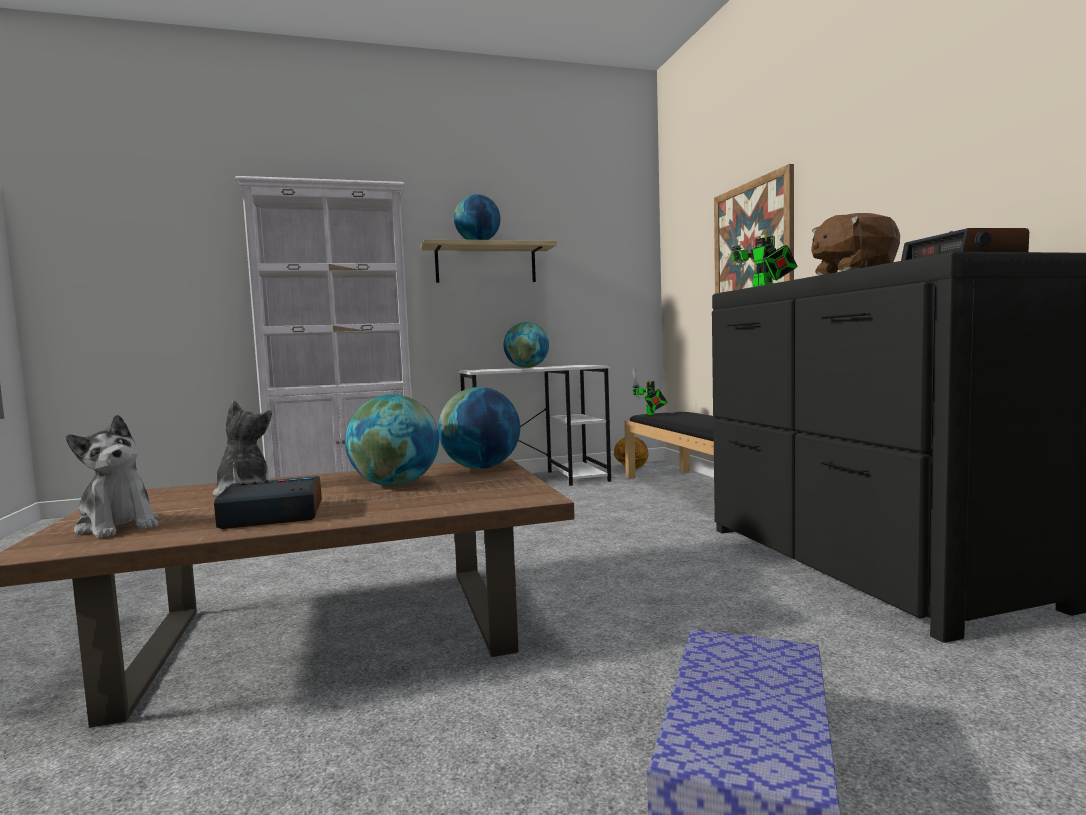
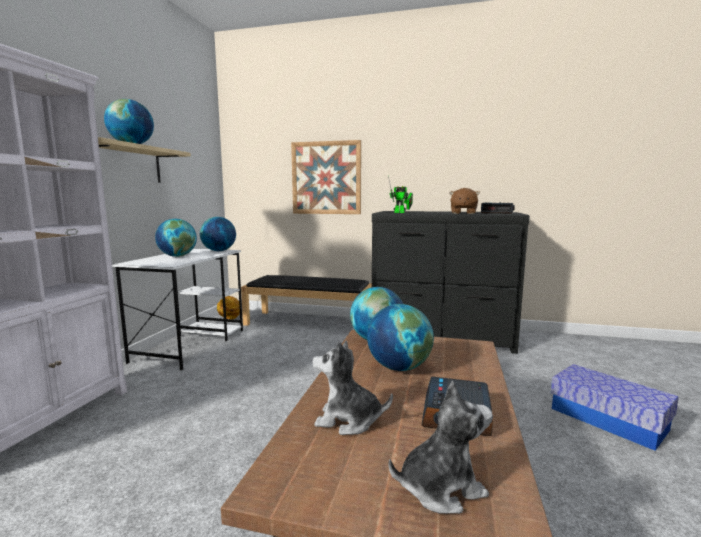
camera: 60 degrees left, 5 degrees up
(585, 365) = (219, 251): none -> globe
(650, 414) = (262, 280): toy robot -> none

